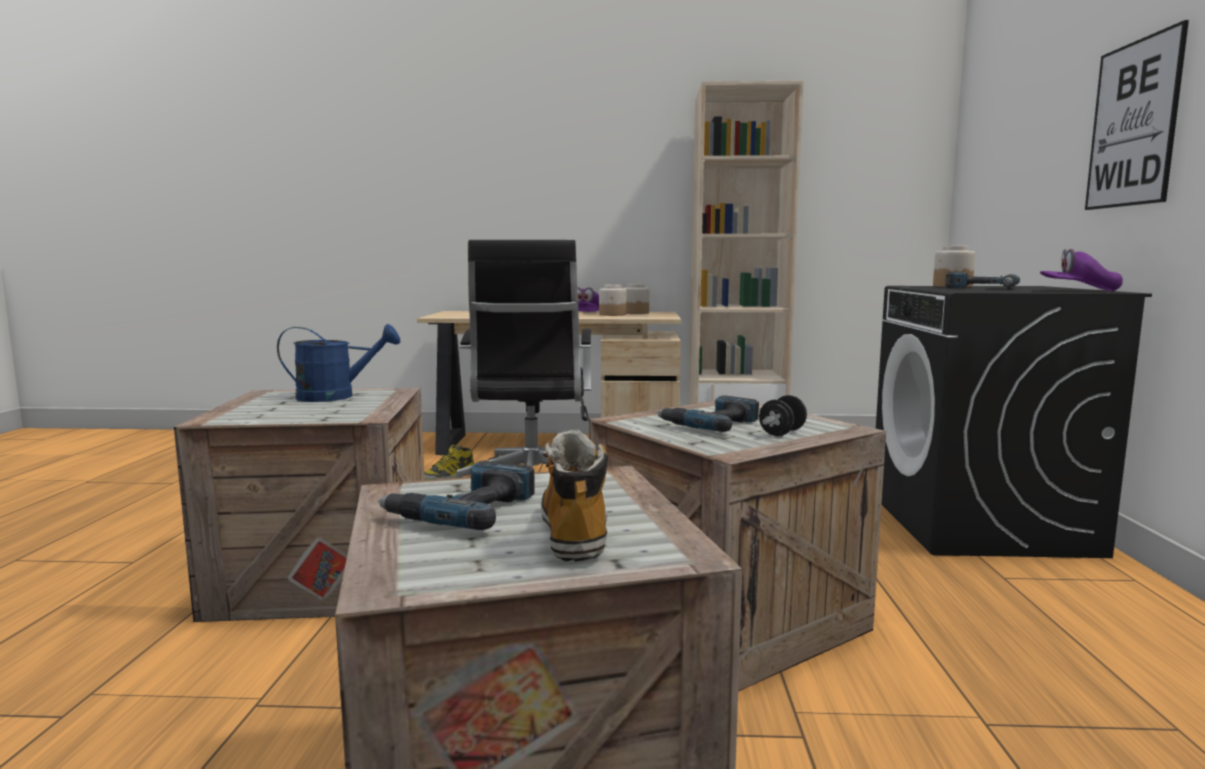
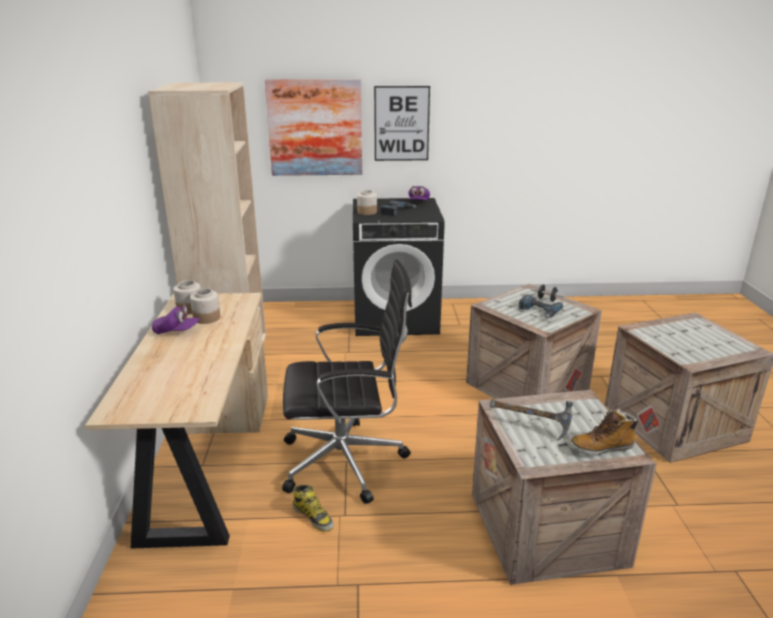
camera: 95 degrees left, 15 degrees up
(336, 396) = (530, 426): blue watering can -> hammer
(464, 509) = (695, 349): power drill -> none
(575, 533) = (696, 331): boot -> boot (601, 448)
(1031, 158) = (315, 128): none -> picture

